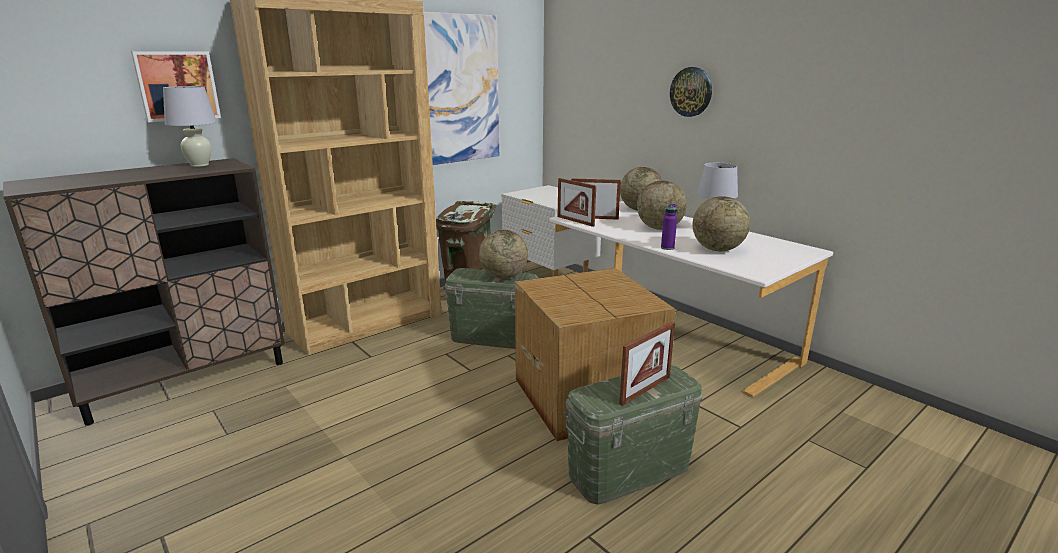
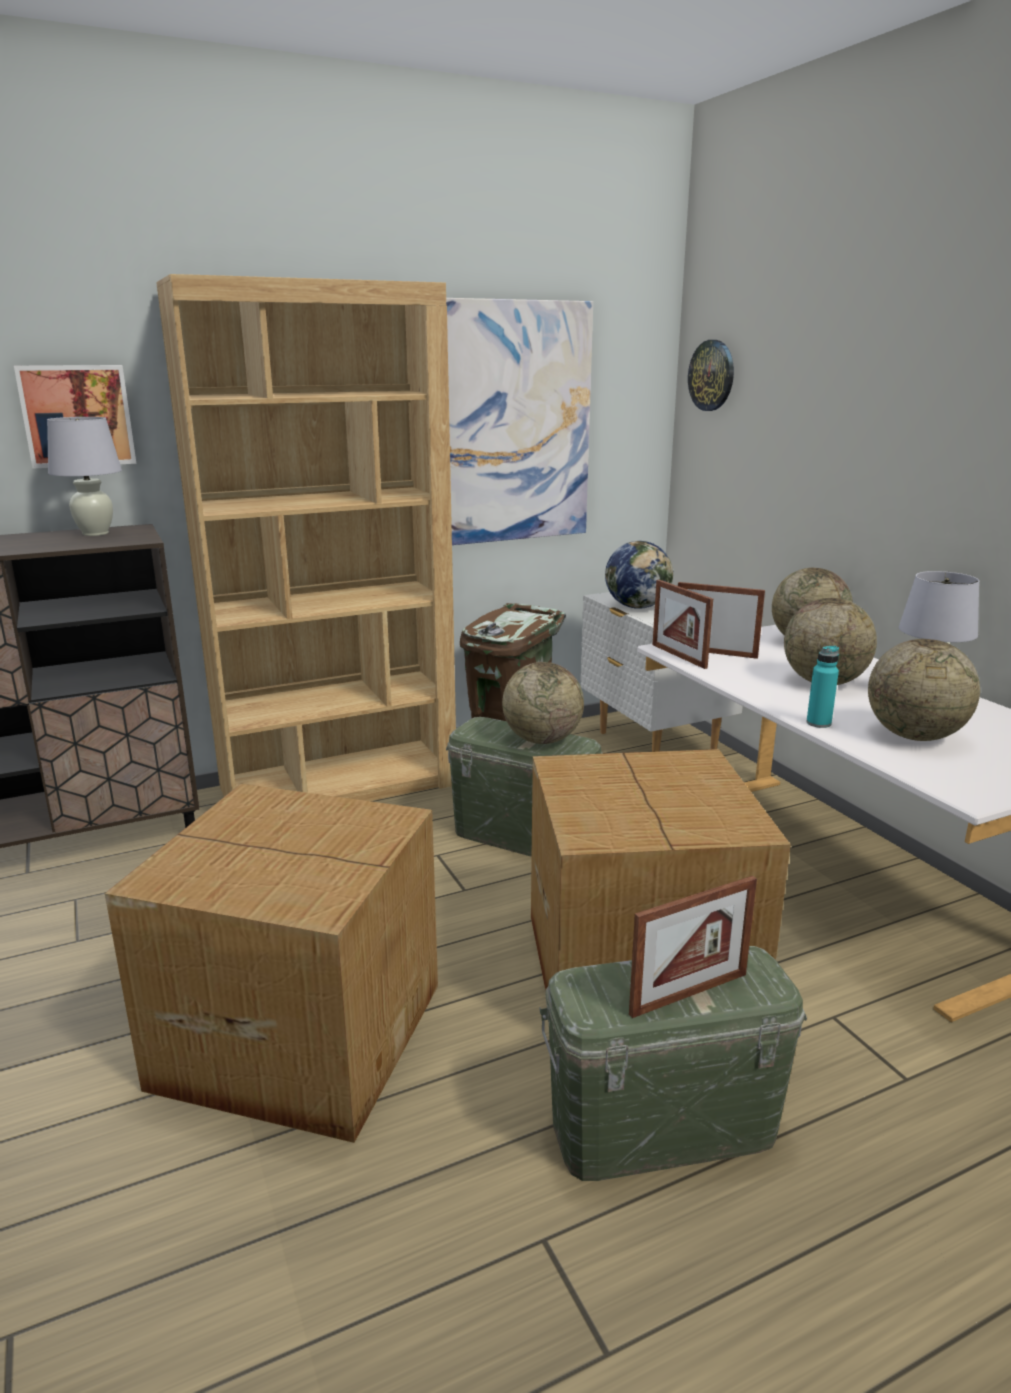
camera: 15 degrees right, 0 degrees up
(402, 460) = (299, 1031): none -> cardboard box
(537, 198) = (637, 607): none -> globe
(667, 248) = (818, 723): purple bottle -> turquoise bottle
(691, 92) = (911, 439): wall clock -> wall clock (712, 375)

